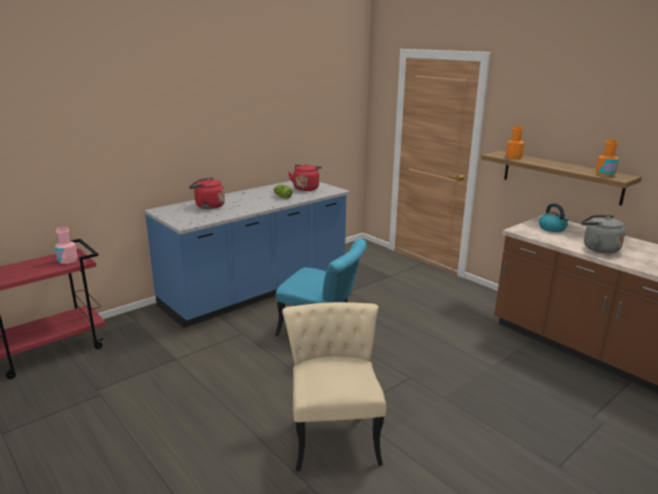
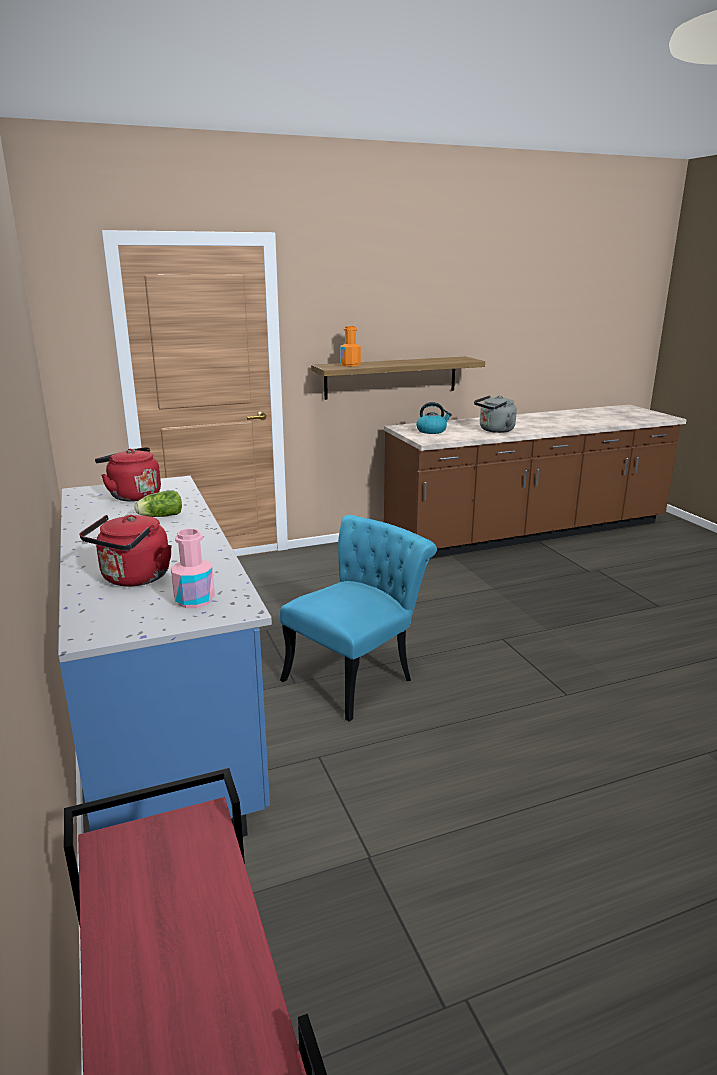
camera: 70 degrees left, 0 degrees up
(68, 260) = (172, 854): pink bottle -> pink bottle (194, 600)
(333, 431) = (604, 714): beige chair -> none
(605, 174) = (451, 359): orange bottle -> none

